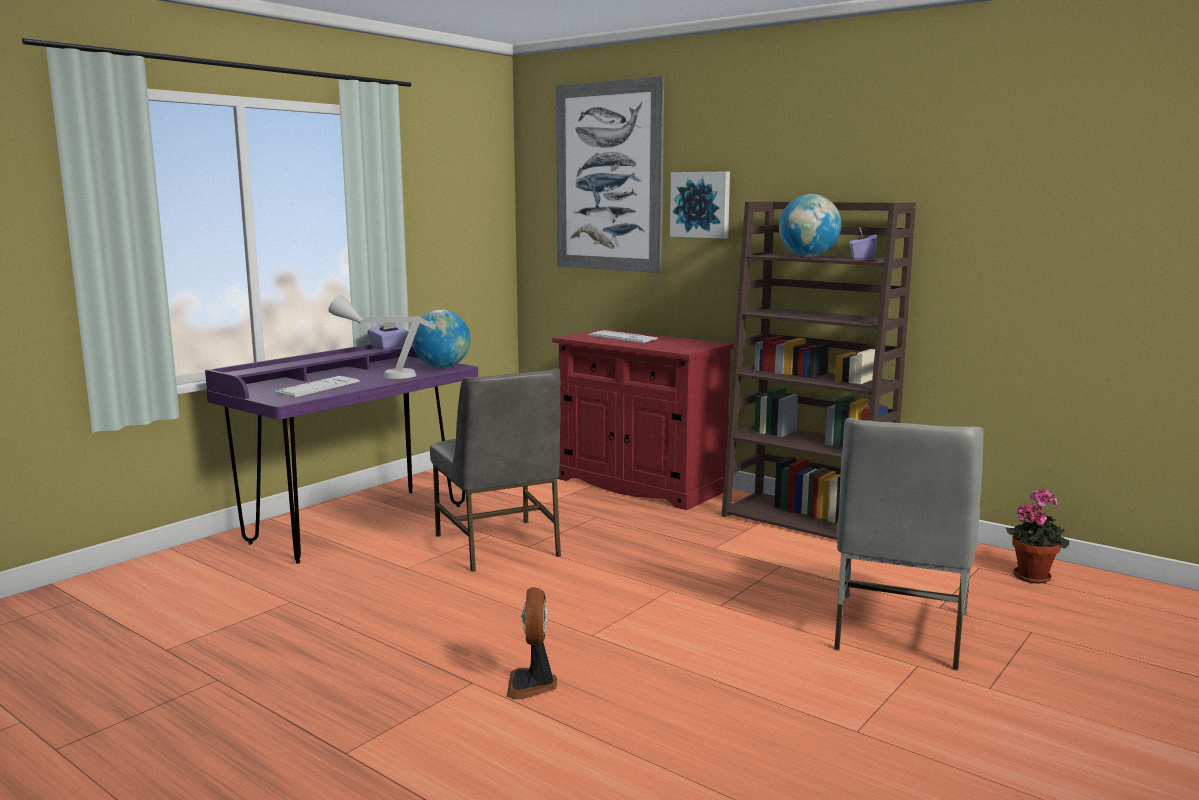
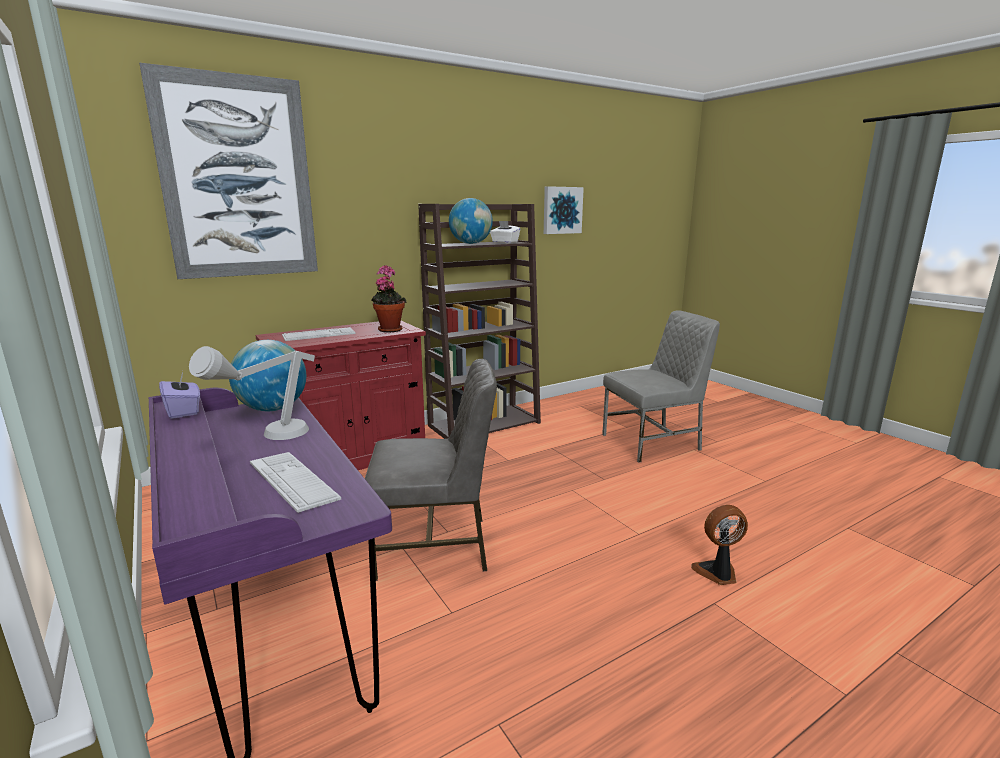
camera: 70 degrees left, 5 degrees up
(532, 685) = (717, 573): fan -> fan turned 150 degrees clockwise
(701, 204) = (352, 207): picture -> picture (561, 210)
(862, 259) = (504, 242): purple tissue box -> white tissue box
(898, 631) = (653, 442): grey chair -> grey chair turned 60 degrees counterclockwise
(1033, 576) = (597, 400): potted plant -> potted plant (389, 329)

